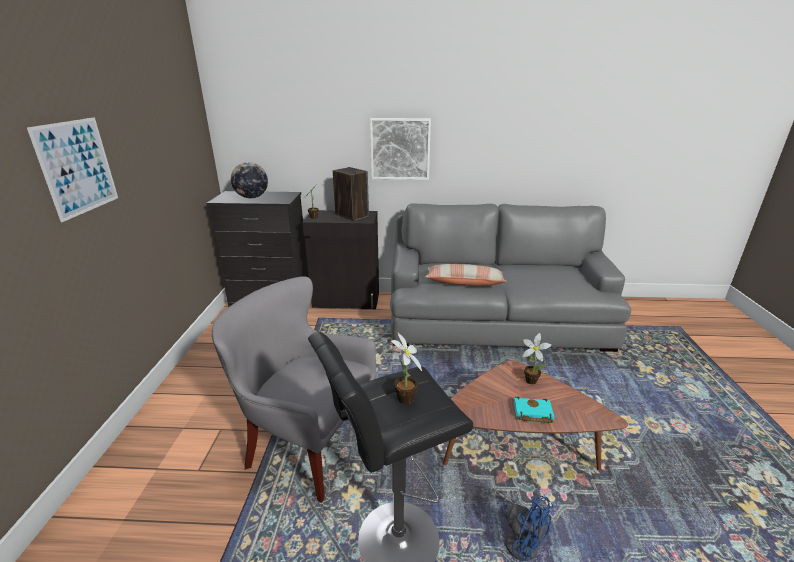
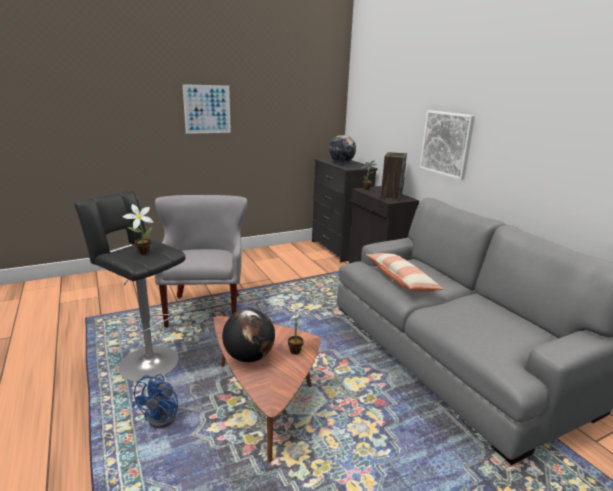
camera: 60 degrees right, 5 degrees down
(532, 413) = (249, 357): turquoise book -> globe

